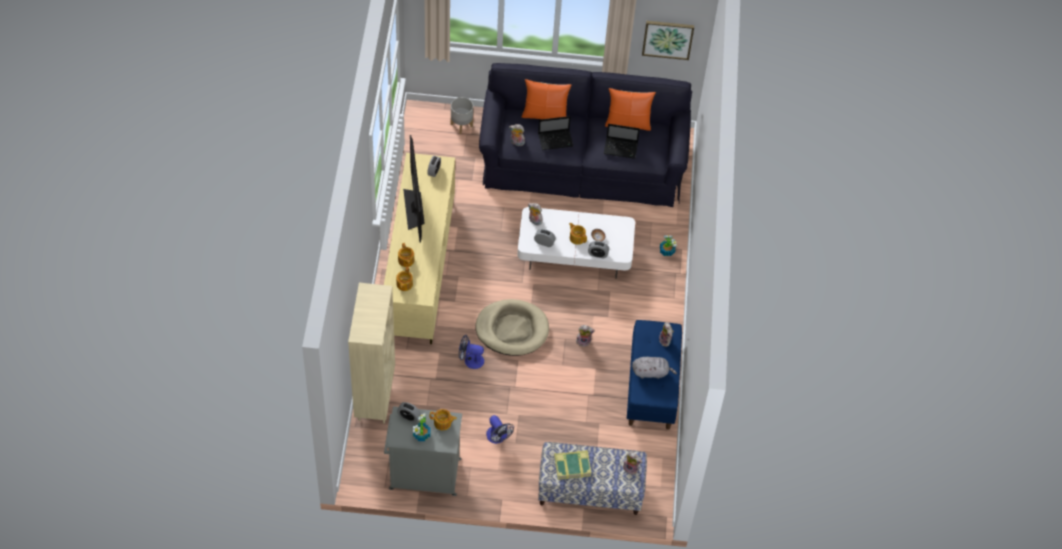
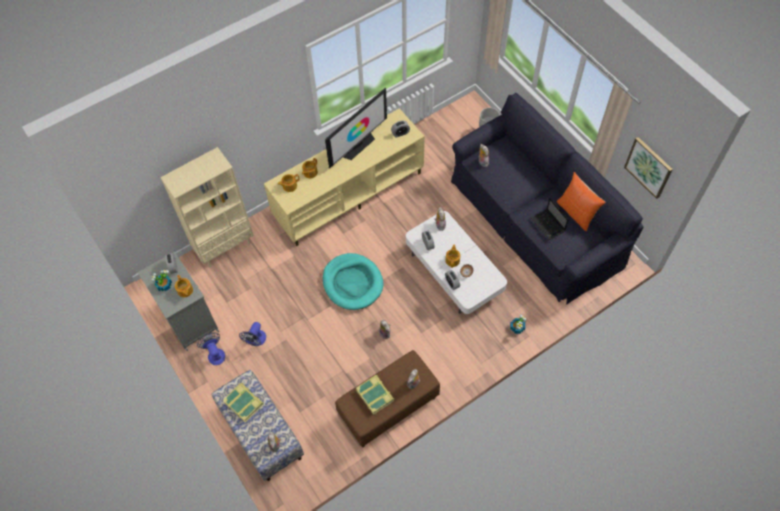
camera: 55 degrees right, 5 degrees up
(470, 360) = (304, 277): fan -> fan (215, 354)
(512, 329) = (352, 283): beige dog bed -> turquoise dog bed
(545, 115) = (525, 160): orange pillow -> none
(556, 140) = (510, 182): laptop -> none
(651, 372) = (375, 395): grey plush toy -> book
(652, 387) = (388, 407): blue bench -> brown bench

